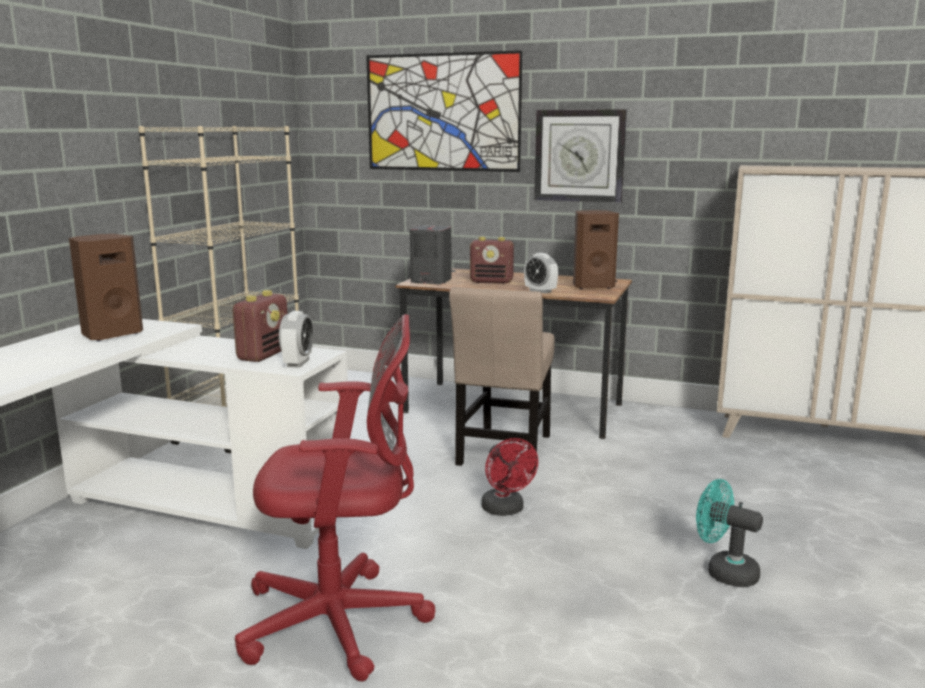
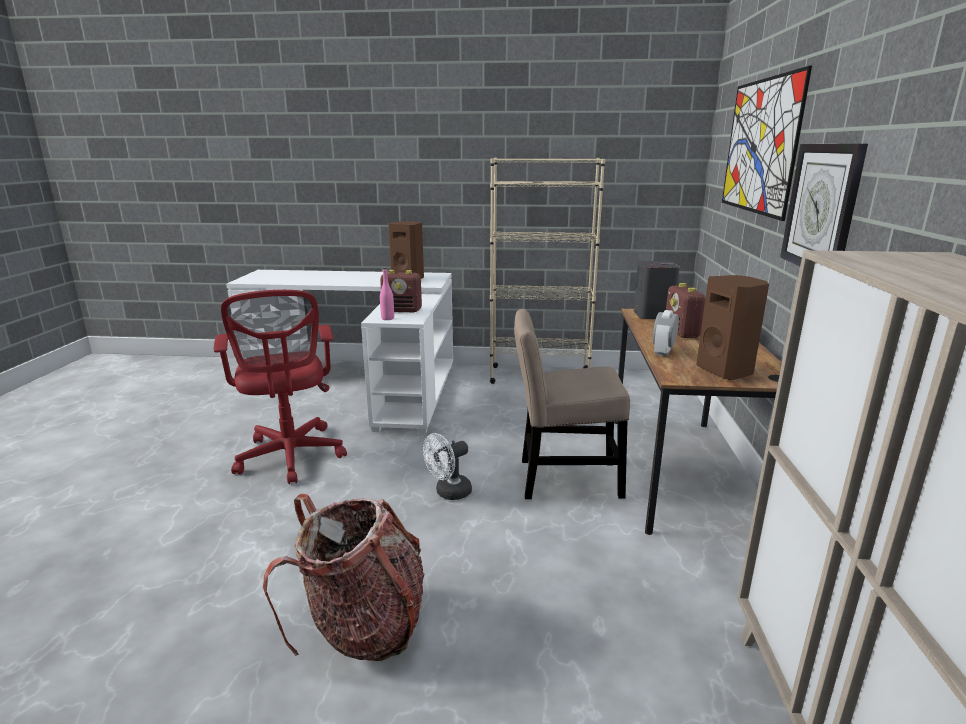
camera: 75 degrees right, 5 degrees up
(298, 363) = (387, 318): alarm clock -> pink bottle
(506, 510) = (448, 493): red fan -> white fan
(724, 572) = (363, 626): turquoise fan -> backpack

